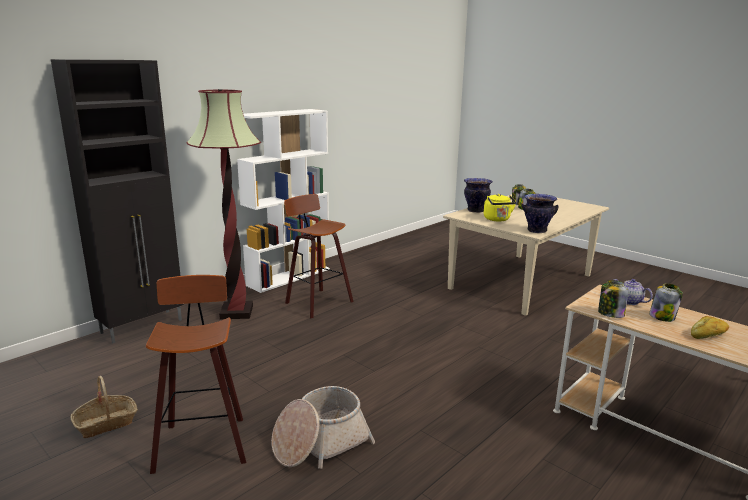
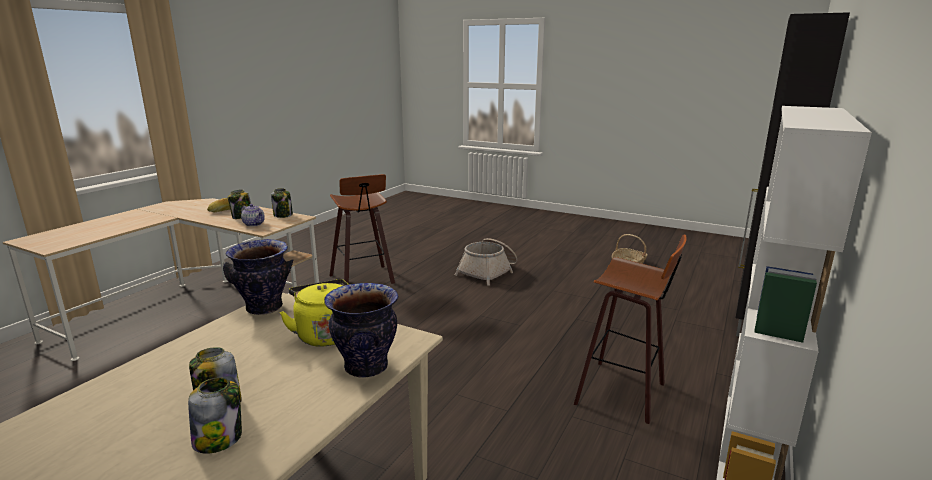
camera: 165 degrees right, 0 degrees up
(202, 442) = (558, 264): stool -> stool (364, 279)
(236, 312) = (698, 356): floor lamp -> none

